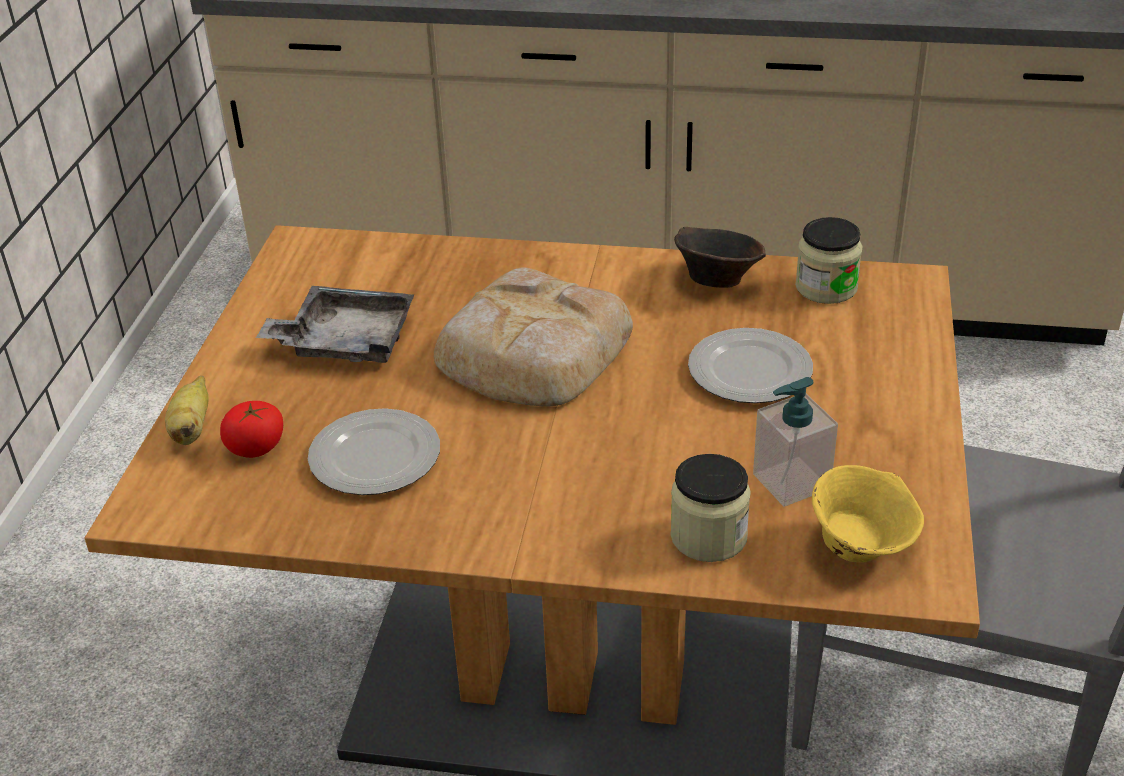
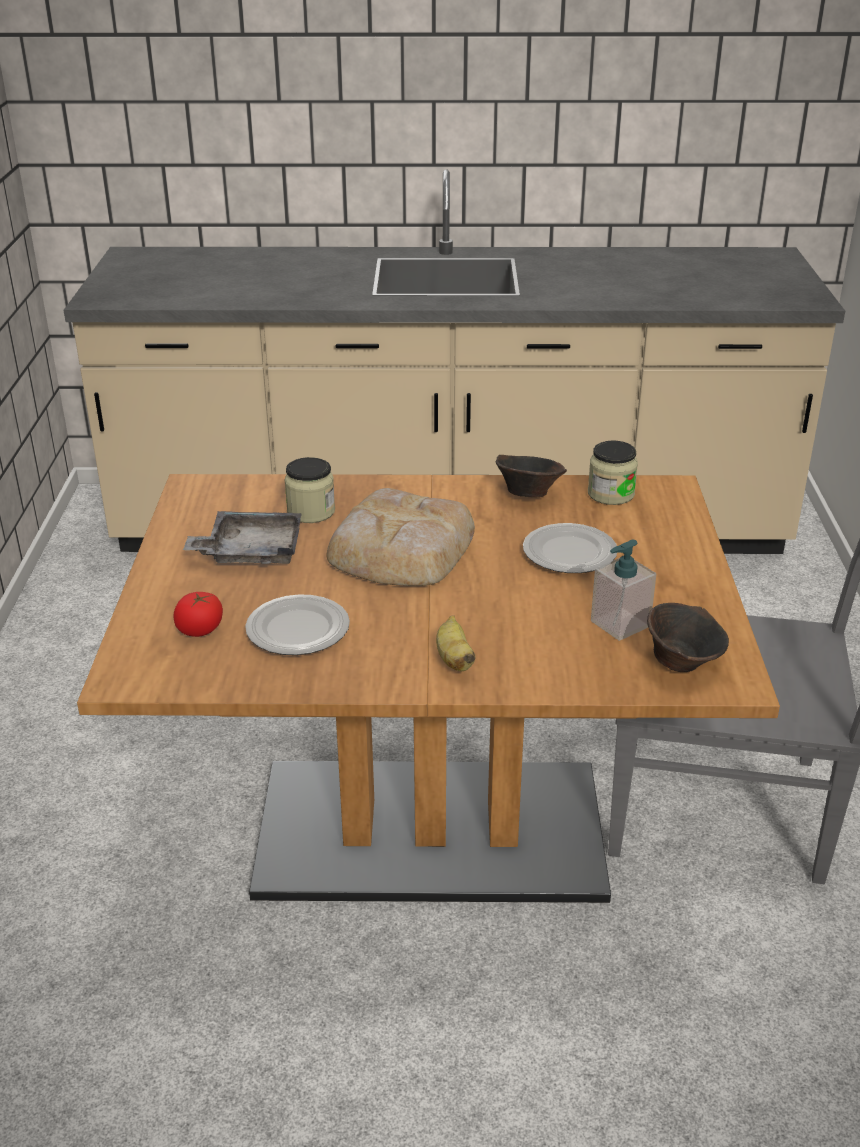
camera: 10 degrees left, 5 degrees down
(192, 429) = (144, 620): banana -> banana (454, 659)
(708, 536) = (569, 664): jar -> jar (311, 512)
(861, 546) = (682, 662): yellow bowl -> brown bowl

